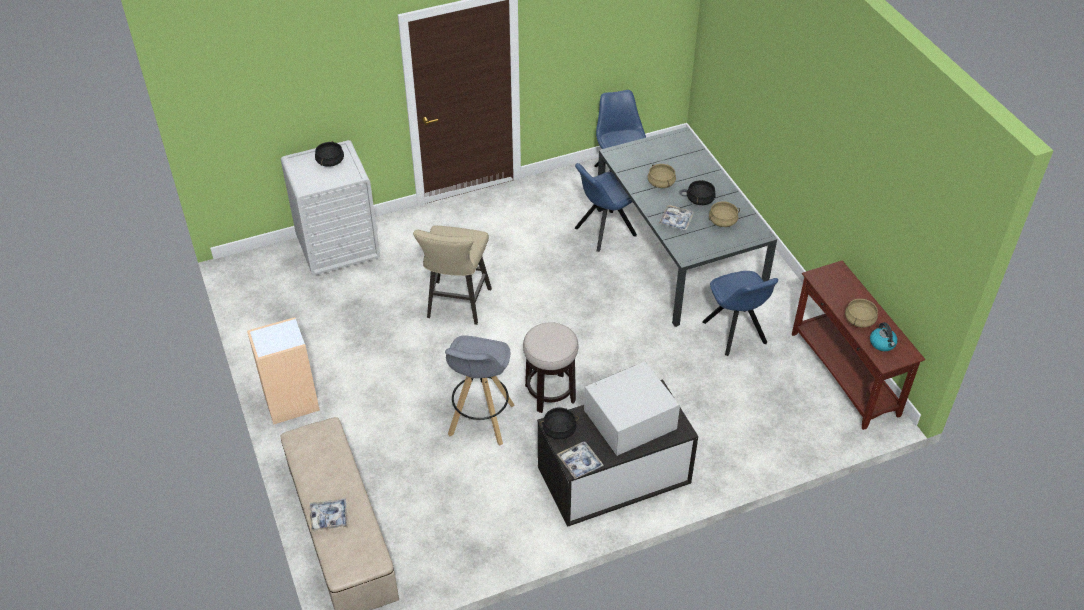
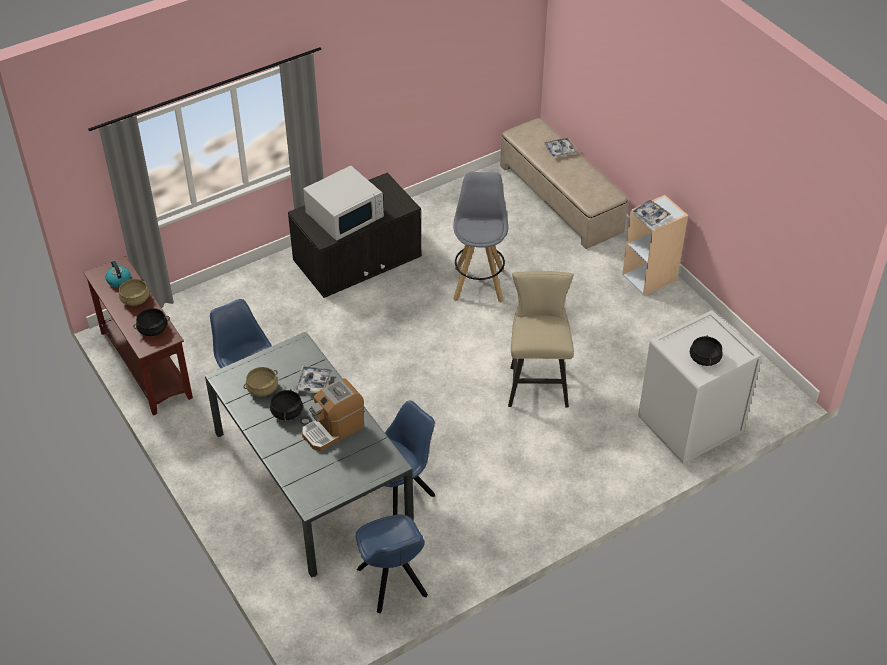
camera: 170 degrees right, 0 degrees up
(550, 393) = (423, 313): stool -> none
(559, 430) = (401, 202): black cooking pot -> black cooking pot (153, 329)
(580, 463) = (380, 183): tray -> tray (650, 216)
(660, 183) = (333, 429): beige cooking pot -> coffee machine

